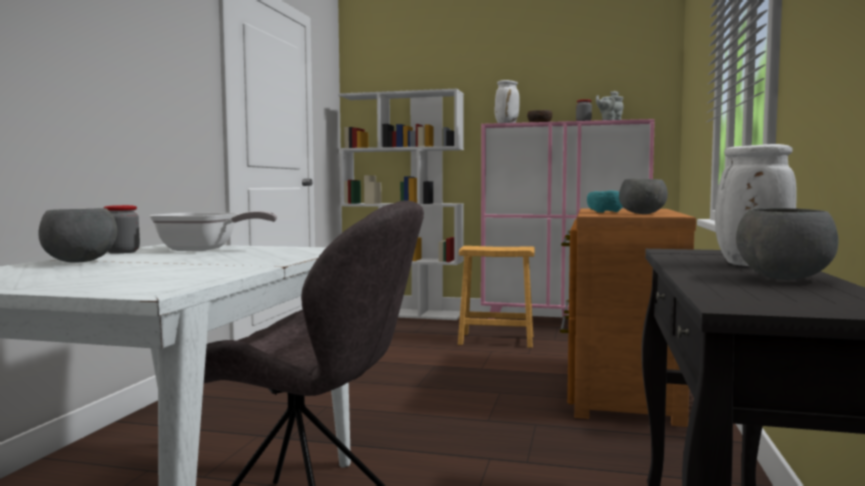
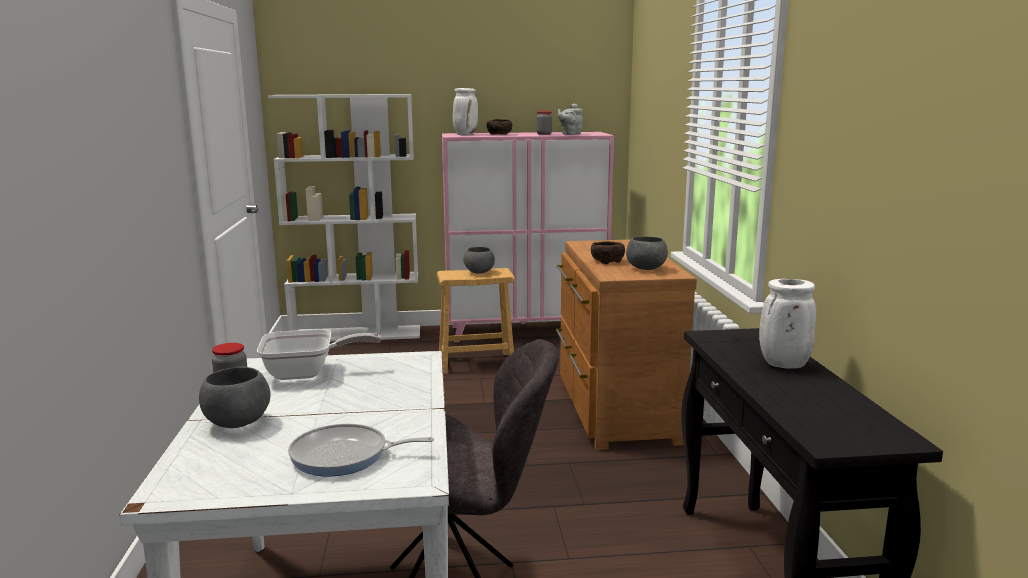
camera: 20 degrees left, 10 degrees up
(119, 278) = (345, 456): none -> frying pan
(605, 212) = (606, 261): turquoise bowl -> brown bowl
(782, 278) = (818, 390): grey bowl -> grey bowl (478, 272)

